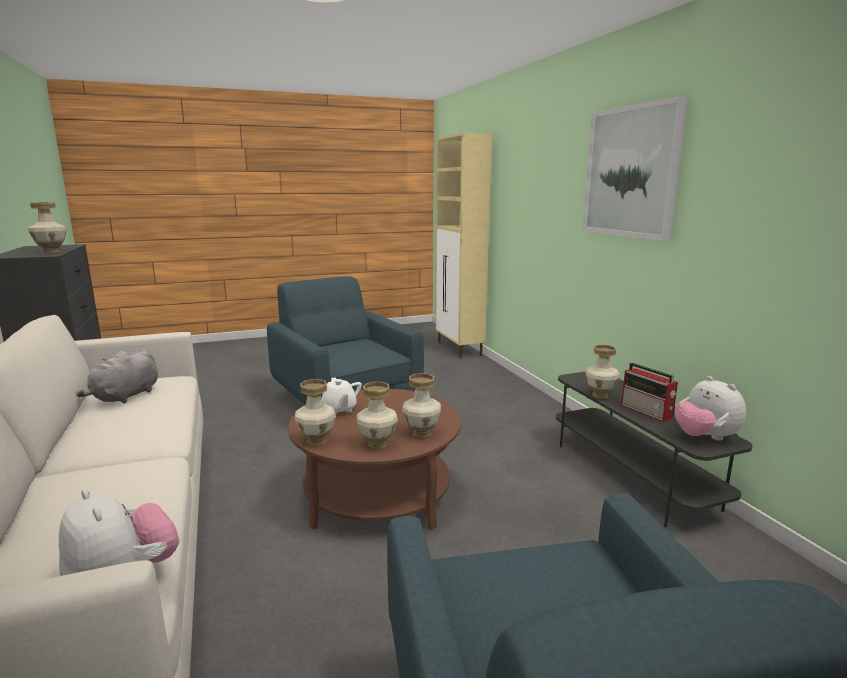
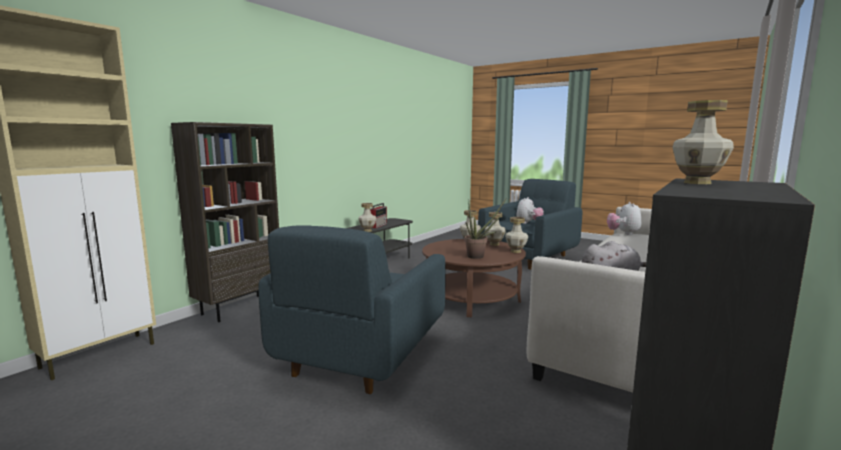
camera: 125 degrees left, 5 degrees down
(339, 409) = (479, 256): white teapot -> potted plant
(506, 381) = (240, 307): none -> brown bookcase
(630, 172) = (315, 108): picture -> none
(705, 437) = (394, 220): plush toy -> plush toy (528, 223)

